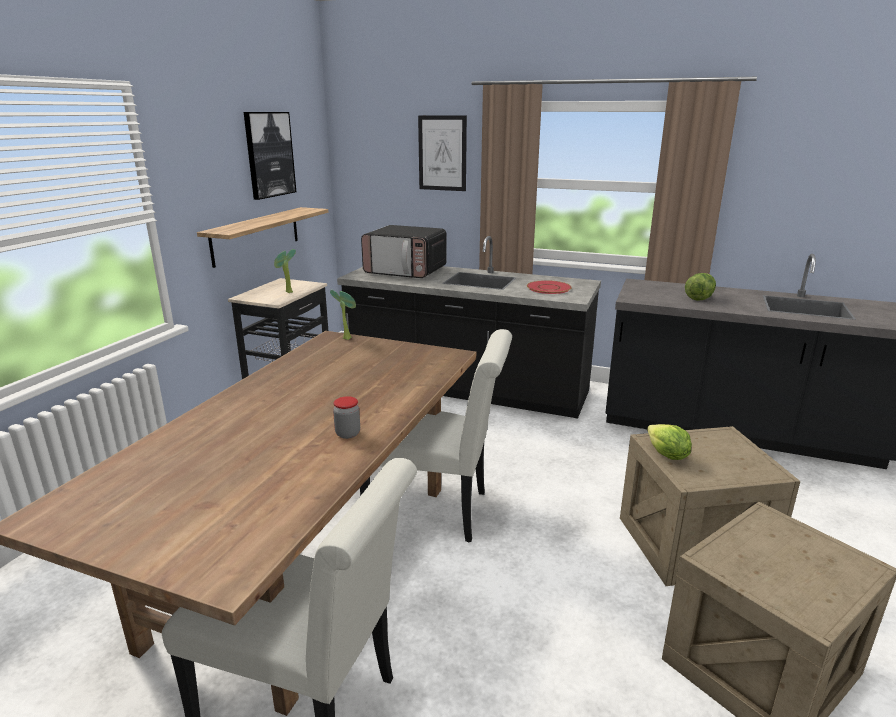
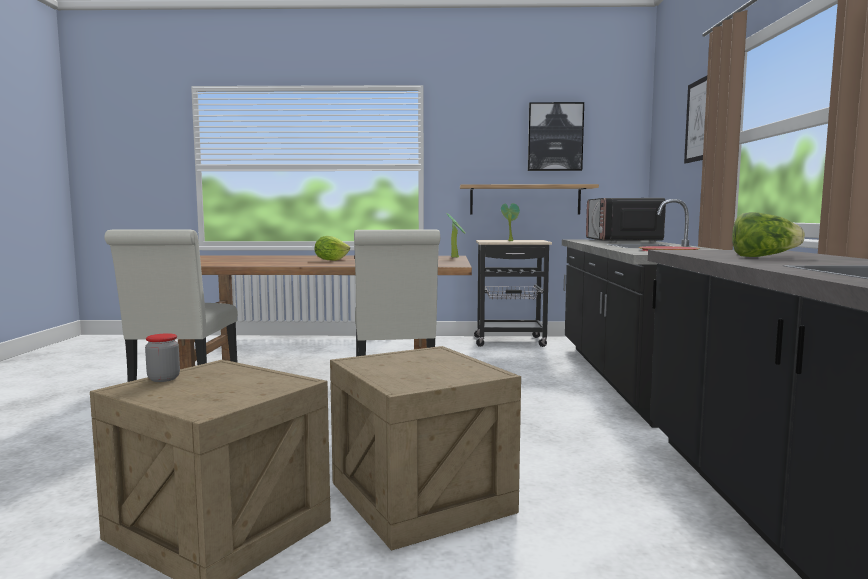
camera: 70 degrees right, 15 degrees down
(348, 434) = (292, 263): jar -> jar (163, 379)
(666, 455) = (405, 355): lettuce -> lettuce (331, 260)

